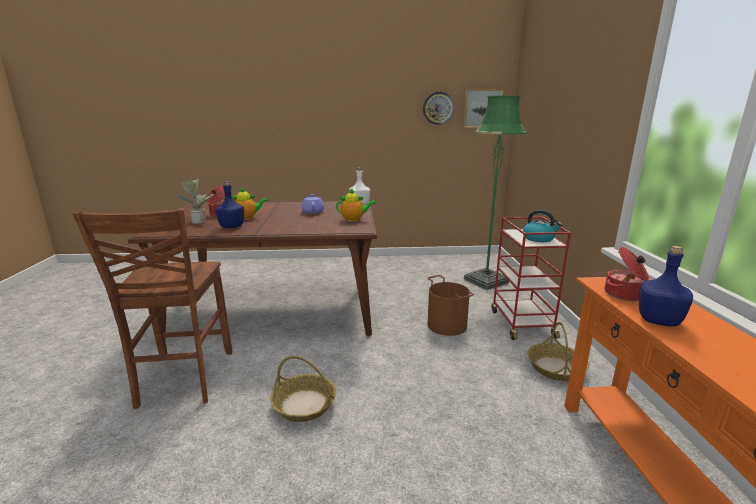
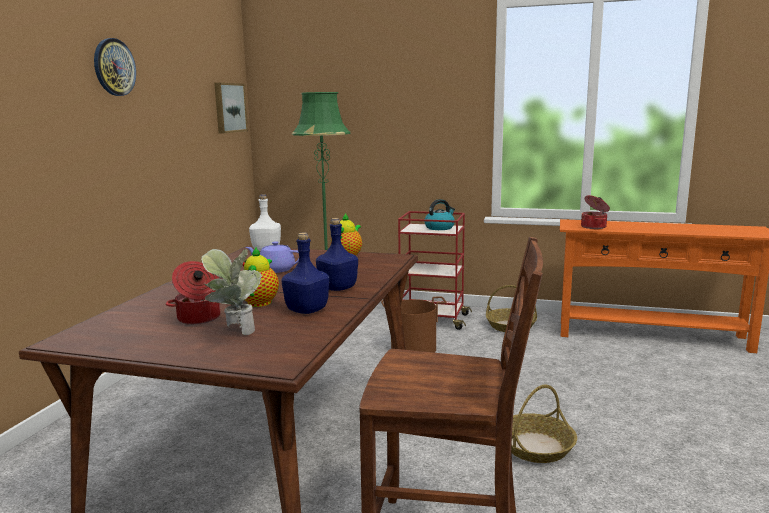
camera: 70 degrees left, 5 degrees down
(438, 108) = (195, 108): wall clock -> wall clock (114, 67)
(659, 320) = (633, 229): blue bottle -> blue bottle (338, 288)

